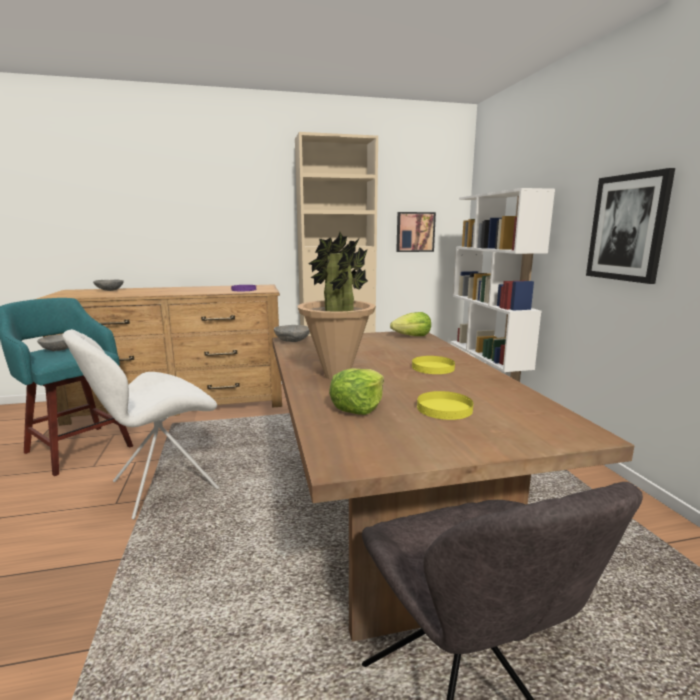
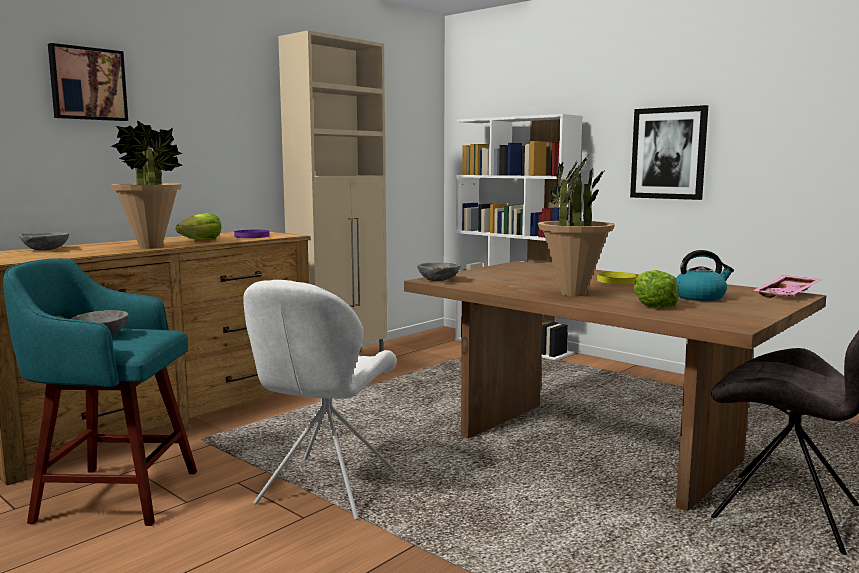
camera: 35 degrees left, 5 degrees down
(156, 293) = (151, 247): none -> potted plant
(412, 336) = (527, 265): lettuce -> lettuce (201, 240)
(415, 232) = (398, 158): picture -> picture (87, 84)
(444, 408) = (700, 297): yellow plate -> kettle
(570, 431) = (788, 295): none -> pink tray

